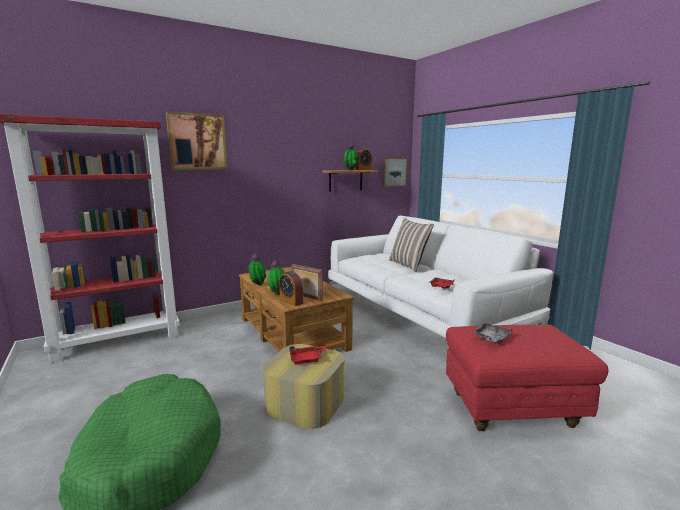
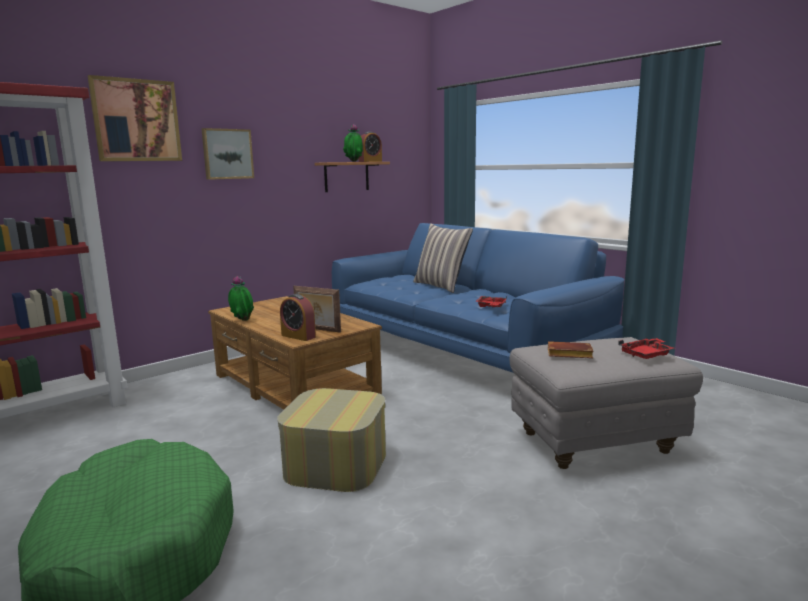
camera: 10 degrees left, 0 degrees up
(277, 294) = (275, 329): potted plant -> none
(307, 359) = (335, 404): red tray -> red tray (646, 355)
(393, 172) = (409, 165): picture -> picture (227, 154)
(421, 313) = (462, 349): white sofa -> blue sofa
(491, 338) = (568, 355): grey tray -> brown book
(512, 409) = (595, 442): red ottoman -> grey ottoman

